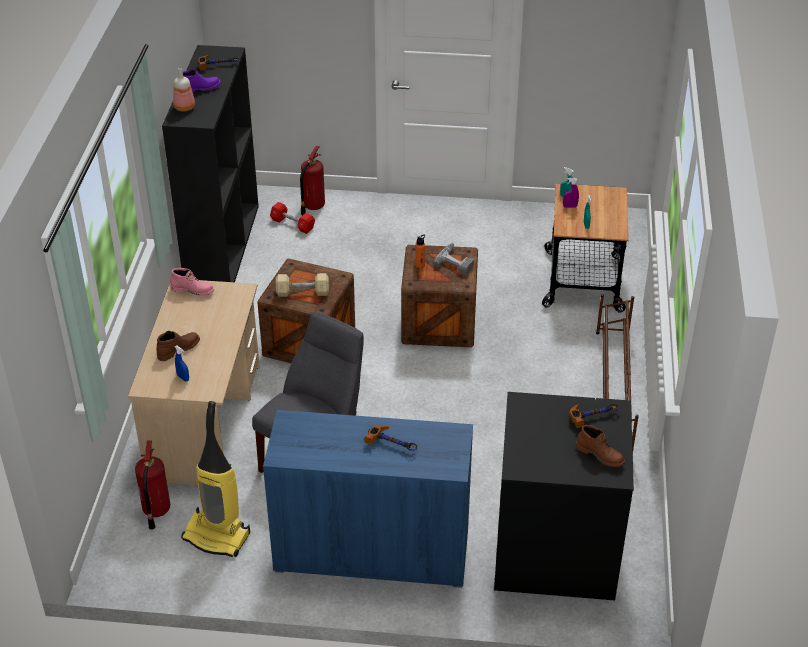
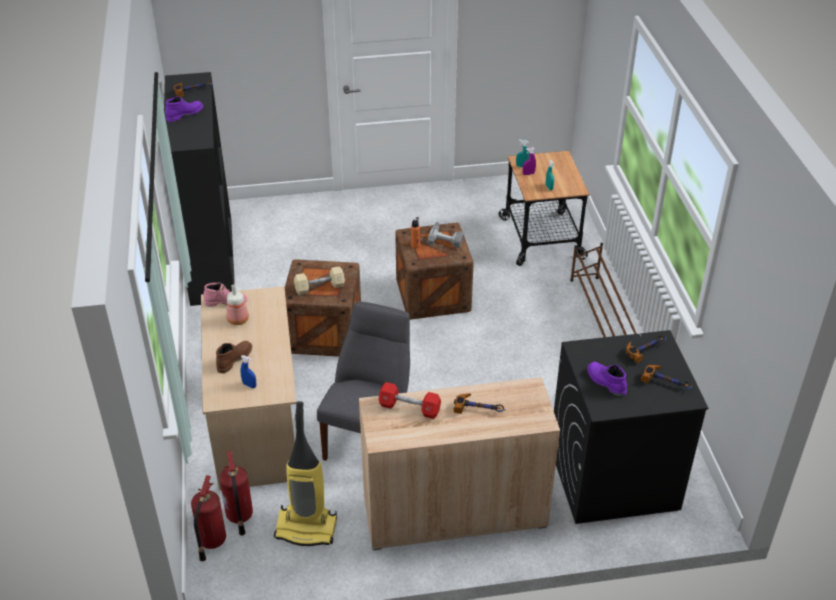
camera: 15 degrees left, 0 degrees up
(184, 108) = (176, 133): bottle -> bottle (237, 320)
(292, 224) = (268, 230): red dumbbell -> red dumbbell (409, 408)
(312, 206) = (281, 211): fire extinguisher -> fire extinguisher (211, 541)
(372, 551) = (454, 511): blue cabinet -> beige cabinet
(534, 442) = (605, 382): none -> purple boot
(600, 455) = (667, 383): brown boot -> hammer

